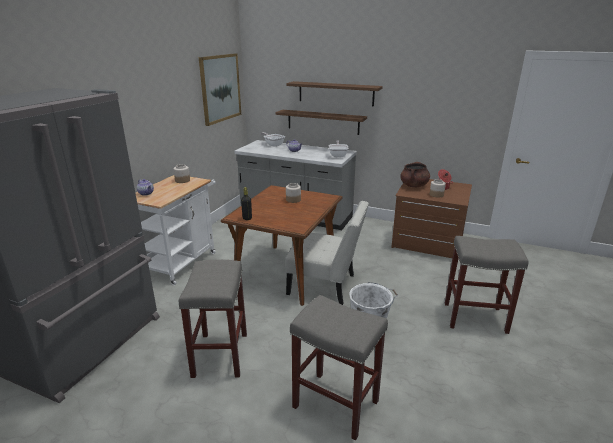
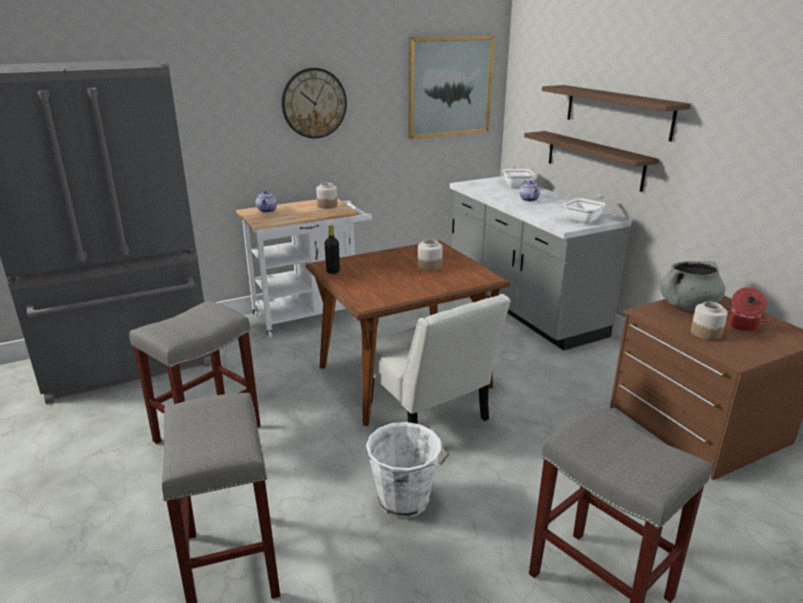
camera: 40 degrees right, 0 degrees up
(155, 109) = (314, 103): none -> wall clock
(414, 185) = (688, 306): brown cooking pot -> grey cooking pot

